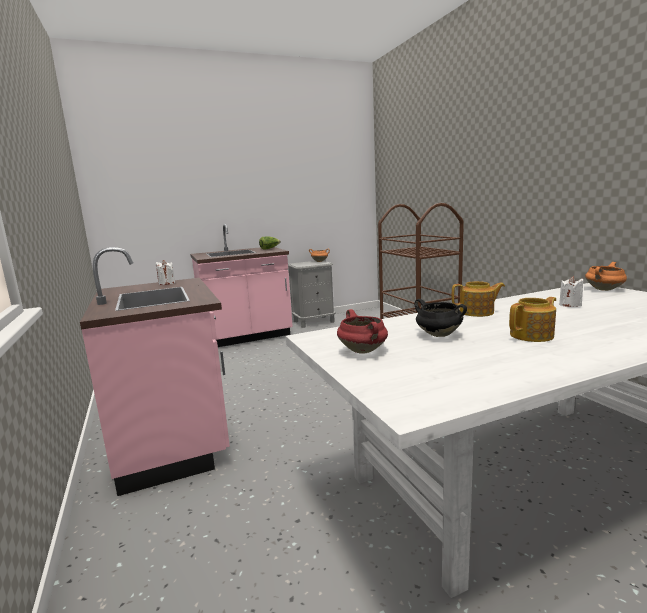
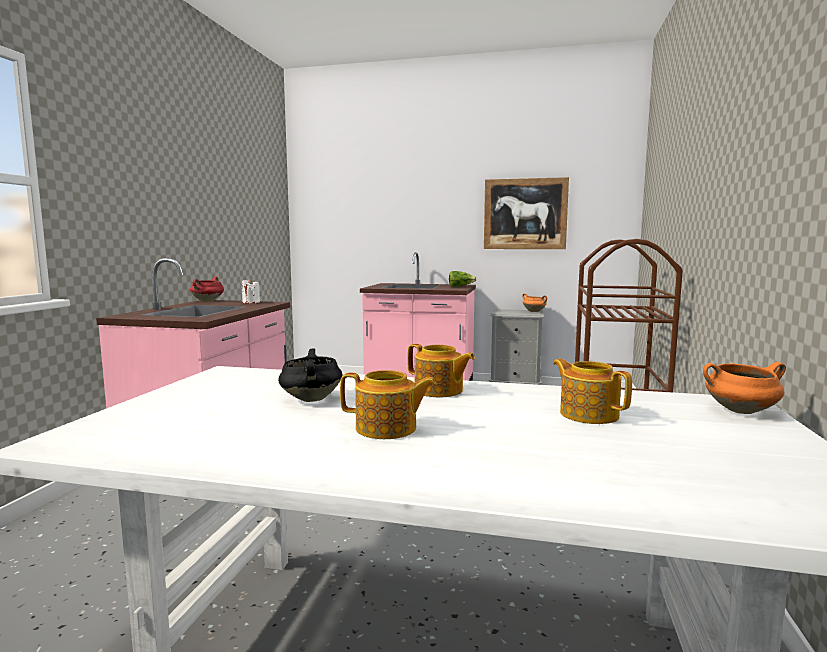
camera: 35 degrees right, 5 degrees down
(302, 188) = (525, 214): none -> picture
(363, 351) = (207, 393): red cooking pot -> red cooking pot (207, 301)
(570, 305) = (588, 414): white candle -> teapot

